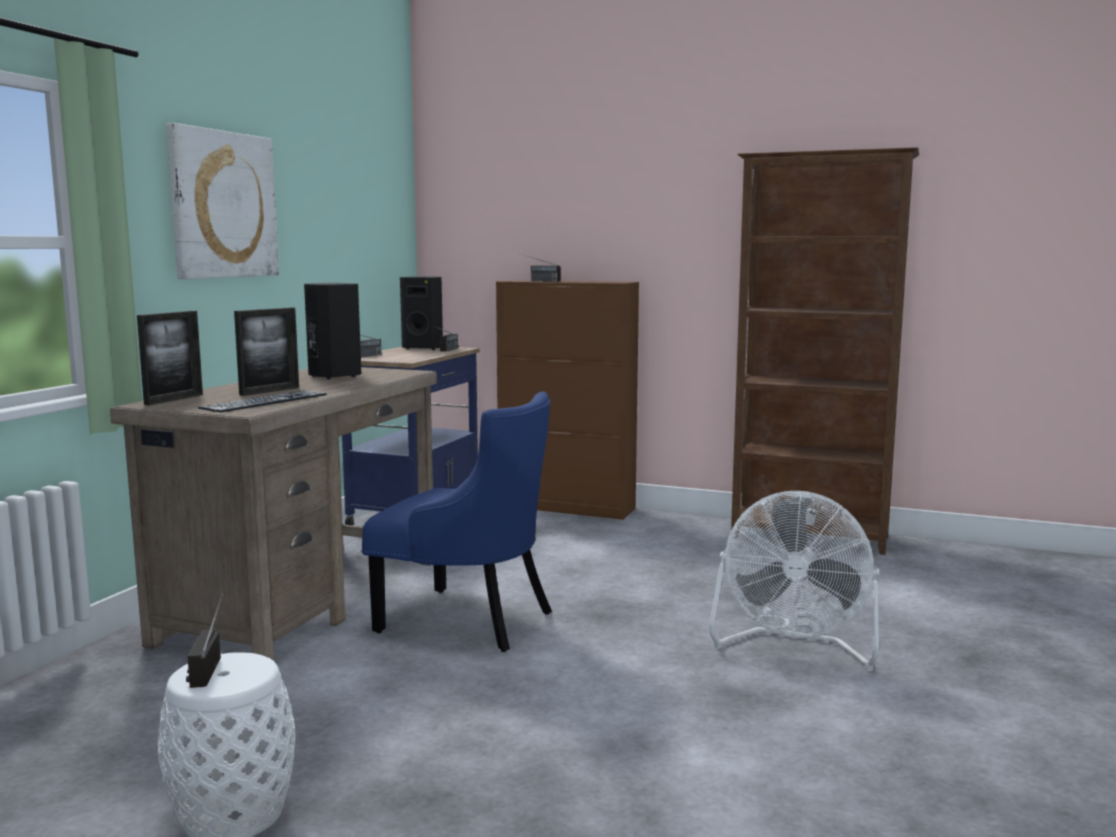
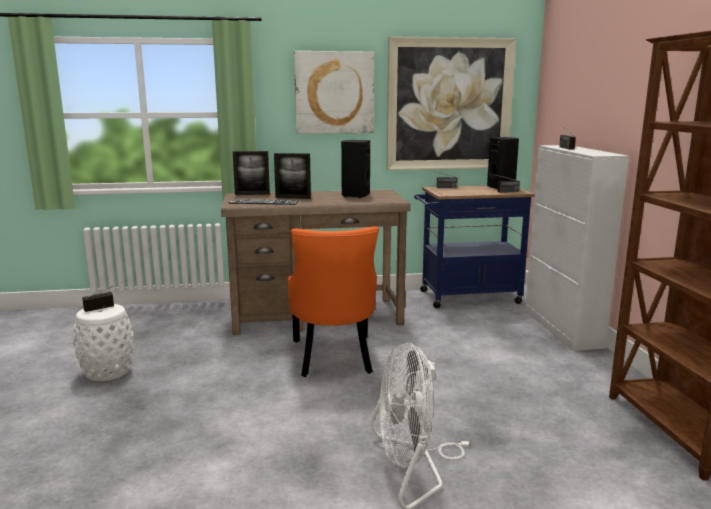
camera: 60 degrees right, 5 degrees up
(346, 230) = (449, 104): none -> picture
(464, 620) = (332, 355): blue chair -> orange chair
(567, 507) = (562, 328): brown cabinet -> white cabinet

